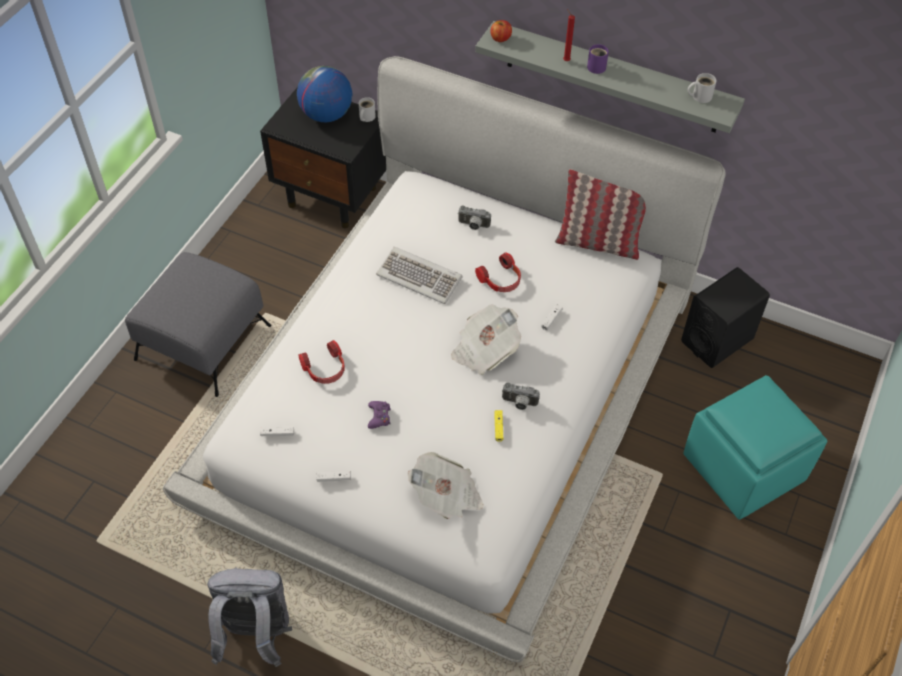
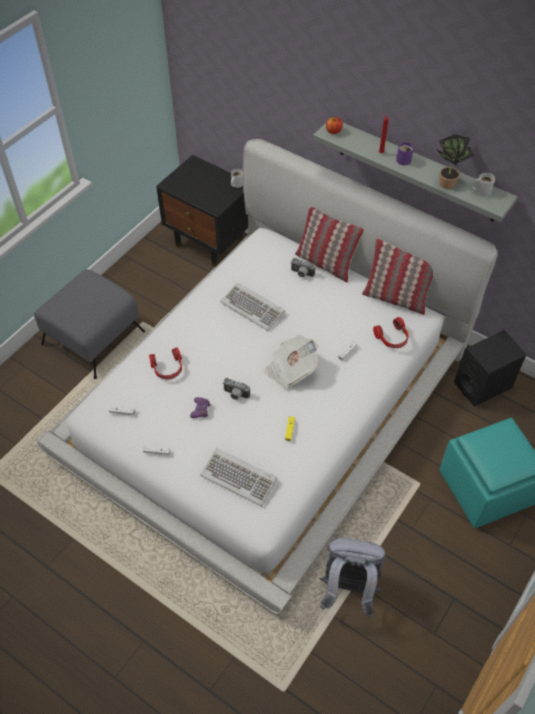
camera: 10 degrees right, 0 degrees up
(255, 635) = (86, 562): grey backpack -> grey backpack (348, 590)
(326, 115) = (207, 179): globe -> none
(447, 496) = (239, 477): newspaper -> keyboard
(501, 208) = (325, 263): none -> pillow
(501, 280) = (314, 318): headphones -> headphones (392, 338)
(519, 403) = (309, 414): camera -> camera (235, 395)
(655, 88) = (447, 181): none -> potted plant

